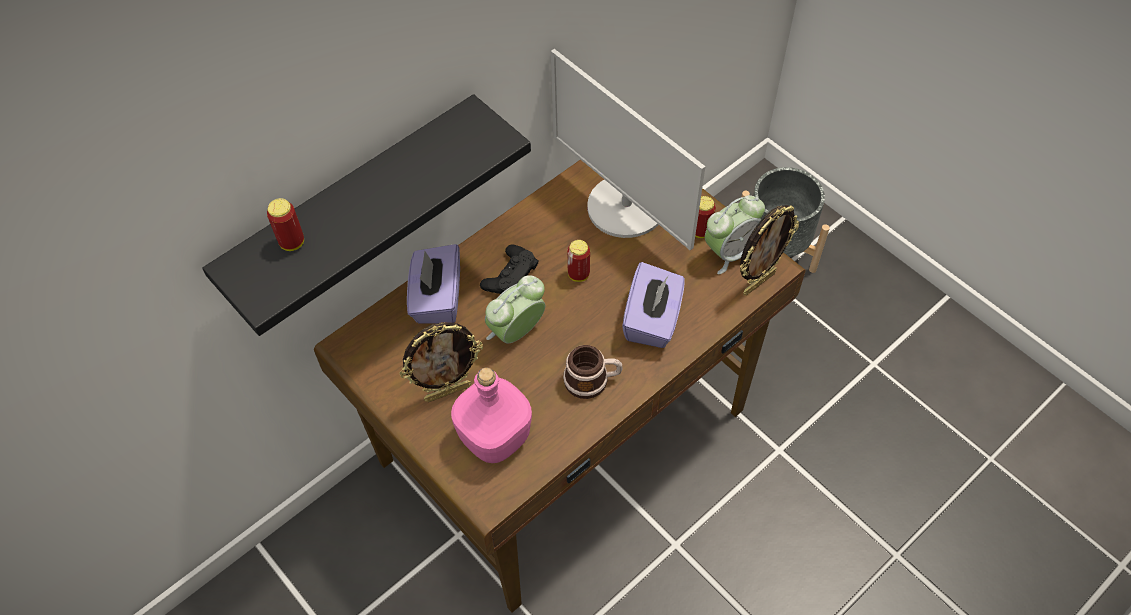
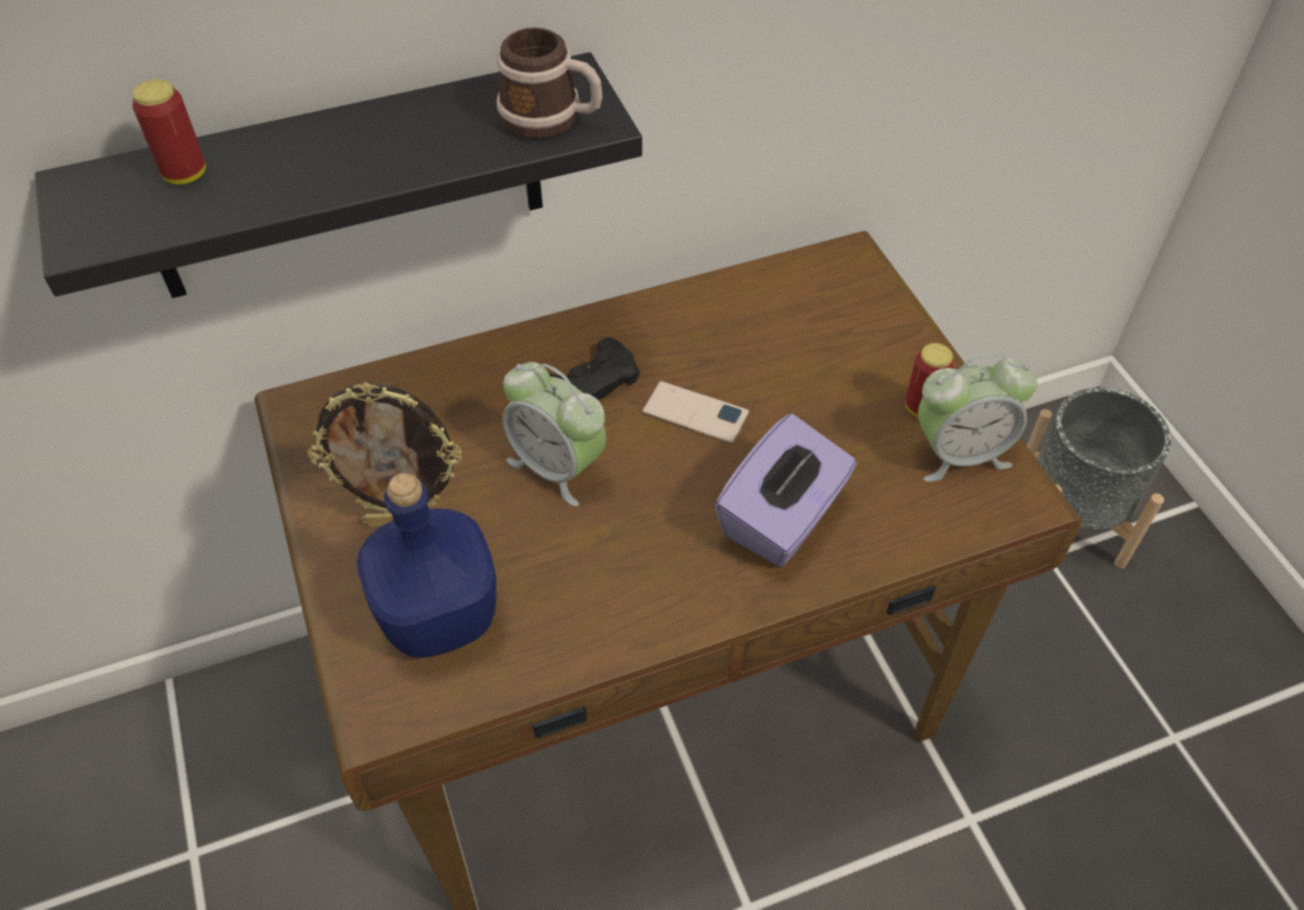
camera: 20 degrees right, 5 degrees down
(437, 299) = (464, 382): purple tissue box -> none
(494, 439) = (437, 619): pink bottle -> blue bottle
(516, 332) = (557, 467): alarm clock -> alarm clock turned 120 degrees counterclockwise
(578, 274) = (695, 413): can -> phone
(592, 380) = (640, 580): mug -> mug (551, 118)
(626, 207) = (815, 339): monitor -> none
(758, 282) = (989, 514): picture frame -> none

